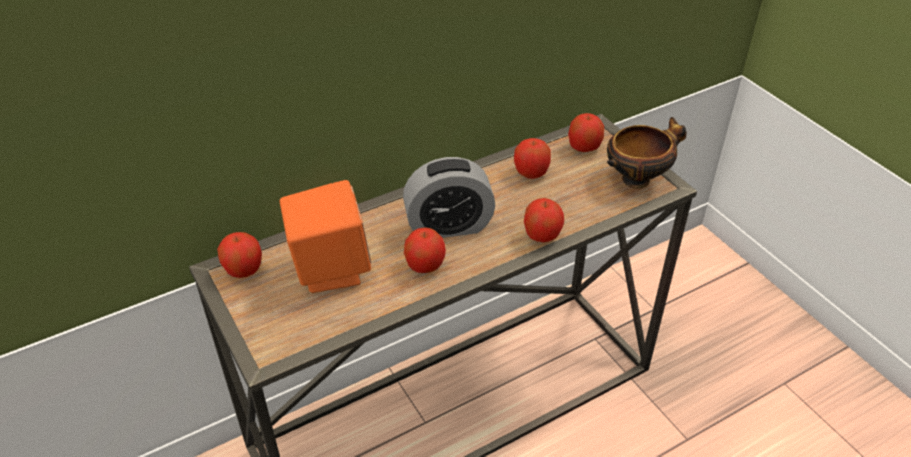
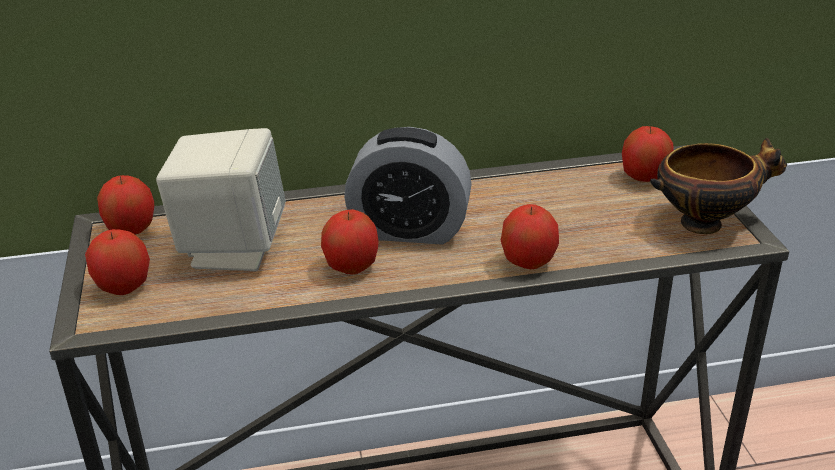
camera: 20 degrees right, 10 degrees down
(330, 269) = (231, 248): orange speaker -> beige speaker
(531, 173) = (554, 193): apple -> apple (123, 287)

